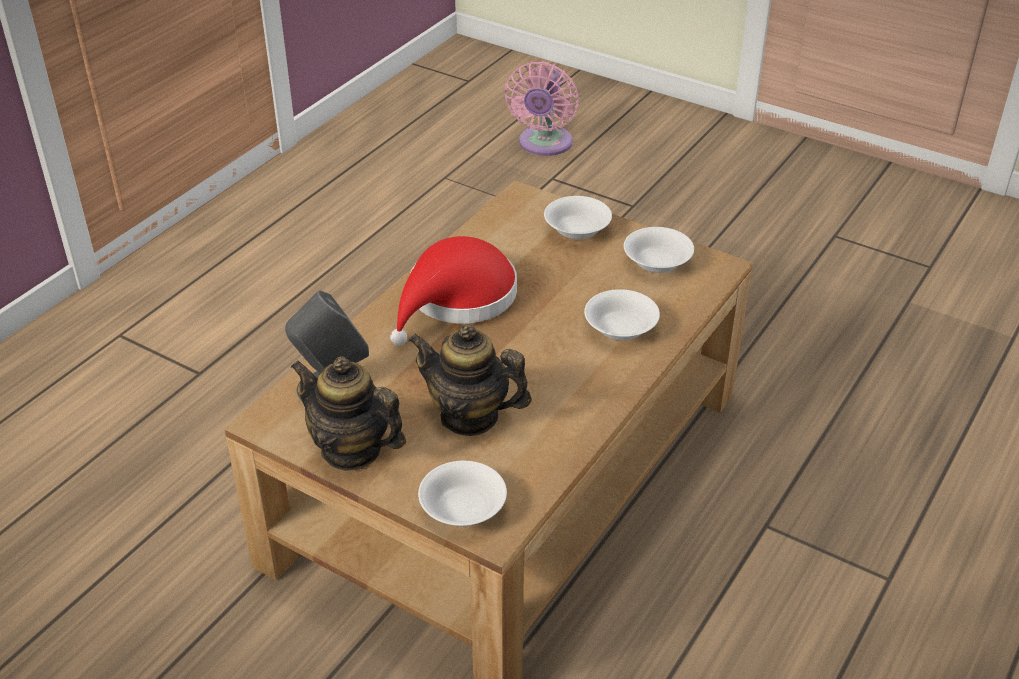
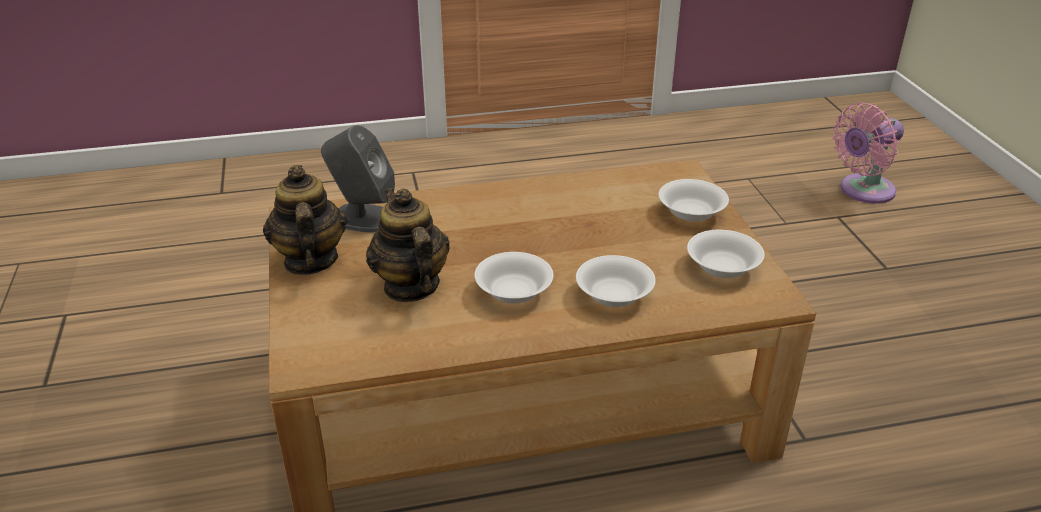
camera: 45 degrees right, 5 degrees down
(457, 299) = (525, 211): red hat -> none
(462, 508) = (308, 338): white bowl -> white bowl (513, 291)

